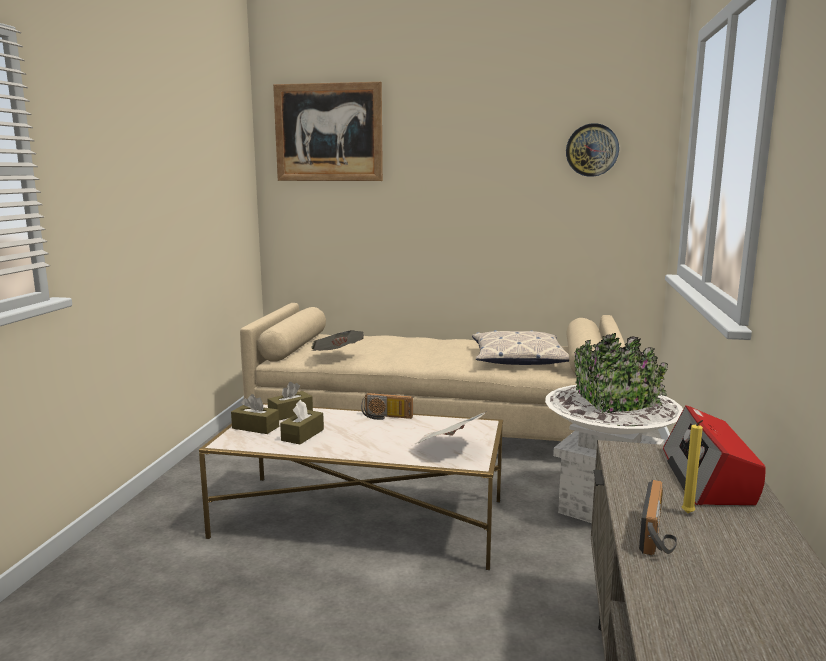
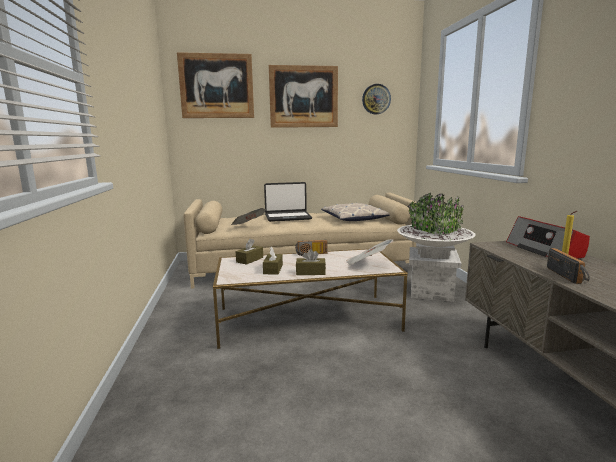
camera: 20 degrees left, 0 degrees up
(255, 427) = (237, 269): brown tissue box -> brown tissue box (310, 272)
(414, 345) = (288, 217): none -> laptop
(463, 147) = (303, 97): none -> picture

